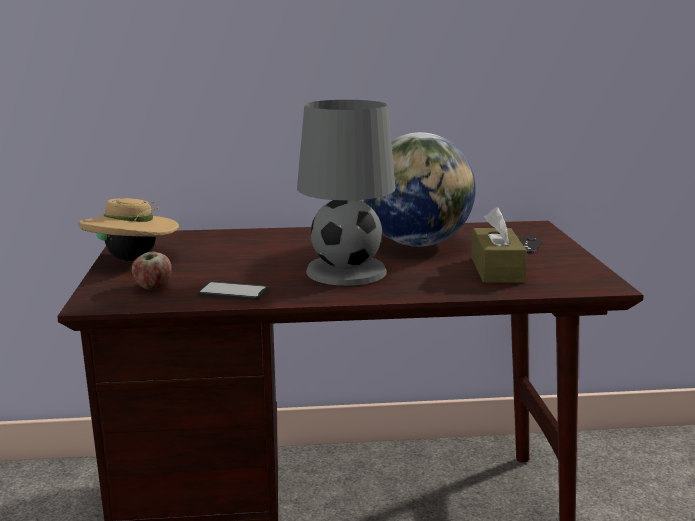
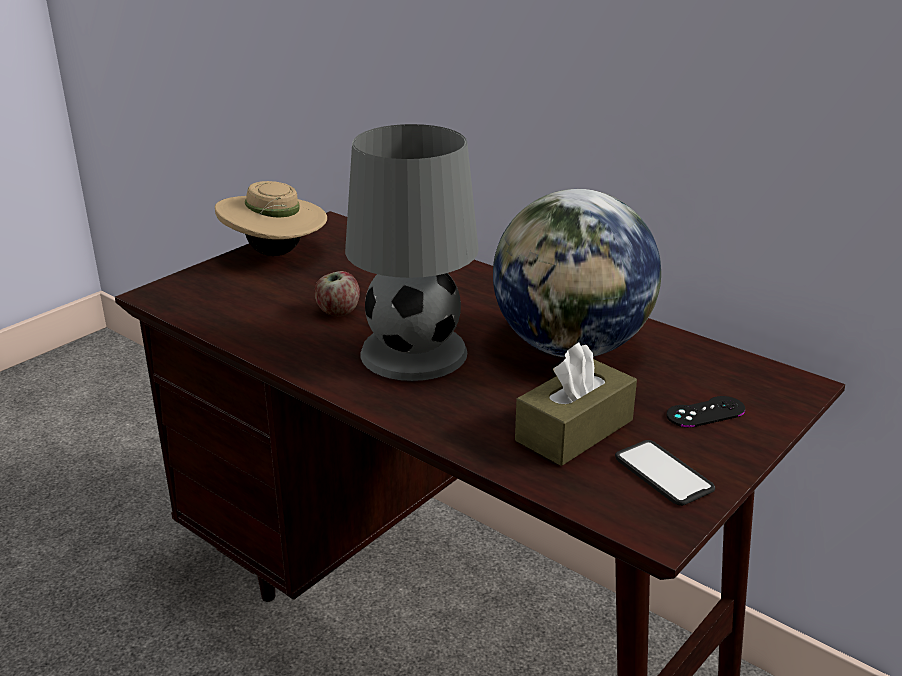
camera: 45 degrees right, 10 degrees up
(153, 287) = (226, 295): apple -> apple (338, 312)
(233, 292) = (268, 331): phone -> phone (663, 474)

